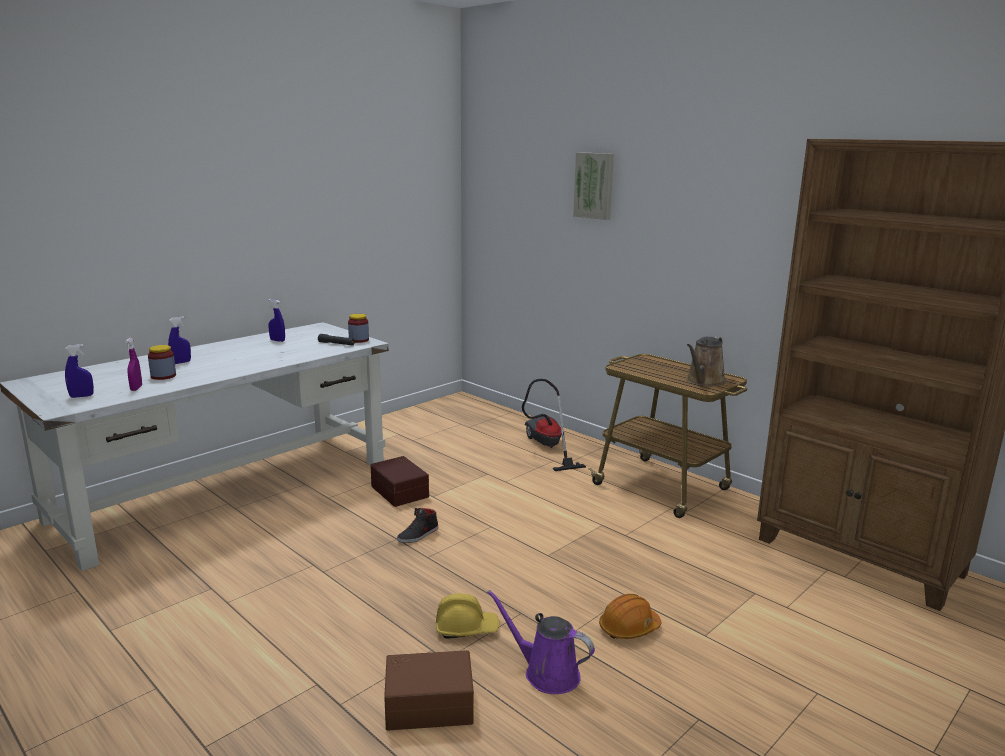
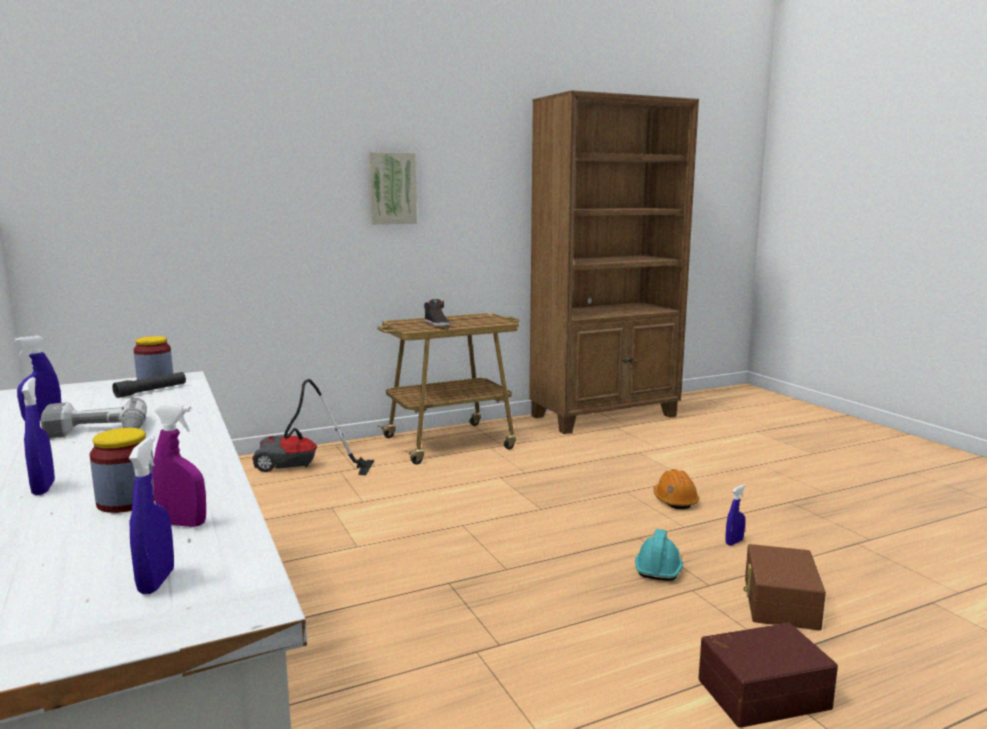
camera: 70 degrees left, 5 degrees down
(257, 352) = (96, 433): none -> power drill
(401, 491) = (318, 565): brown storage box -> brown storage box (761, 691)
(418, 535) = (450, 568): black shoe -> black shoe (437, 324)
(466, 628) = (658, 567): yellow hard hat -> turquoise hard hat
(546, 673) = (734, 542): purple watering can -> blue spray bottle
(594, 185) = (272, 145): picture -> picture (391, 188)
(704, 381) = (482, 320): brown watering can -> none

